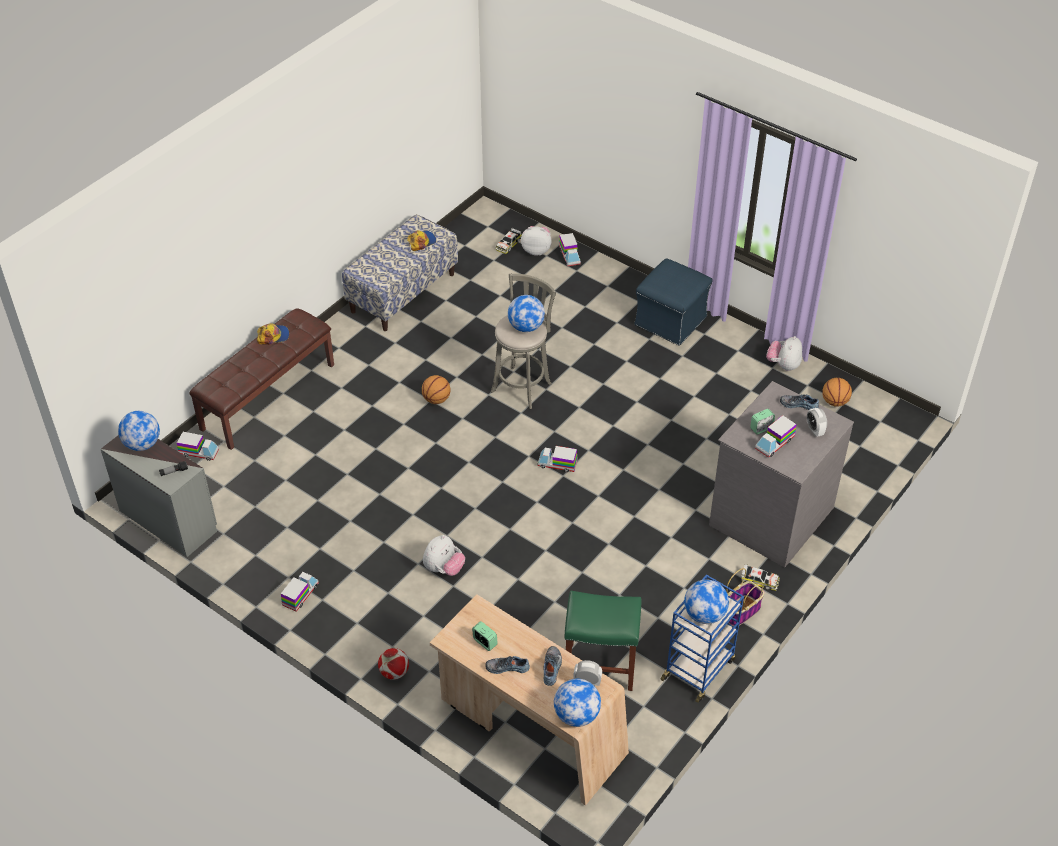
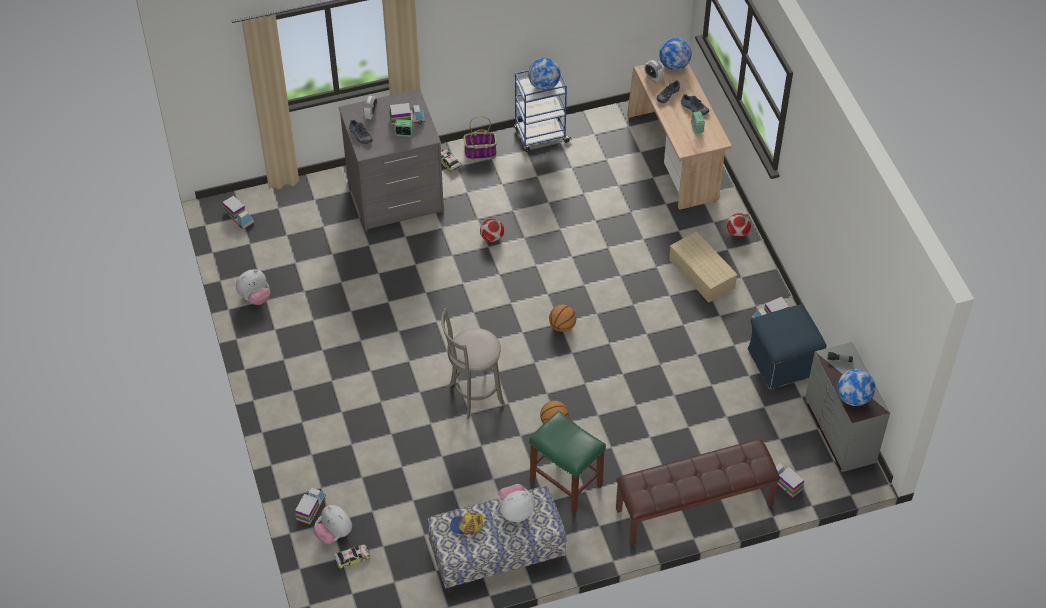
camera: 145 degrees left, 5 degrees up
(273, 336) = (676, 488): cap -> none
(400, 604) = (703, 274): none -> beige storage box
(444, 568) = (654, 282): plush toy -> plush toy (515, 511)
(526, 327) = (471, 342): globe -> none
(557, 464) = (507, 314): toy truck -> toy truck (239, 218)
(601, 666) = (600, 168): green stool -> green stool (565, 483)
(638, 526) = (492, 238): none -> football
(671, 320) = (295, 387): blue ottoman -> blue ottoman (782, 362)
(835, 402) = (254, 247): basketball -> basketball (562, 326)

